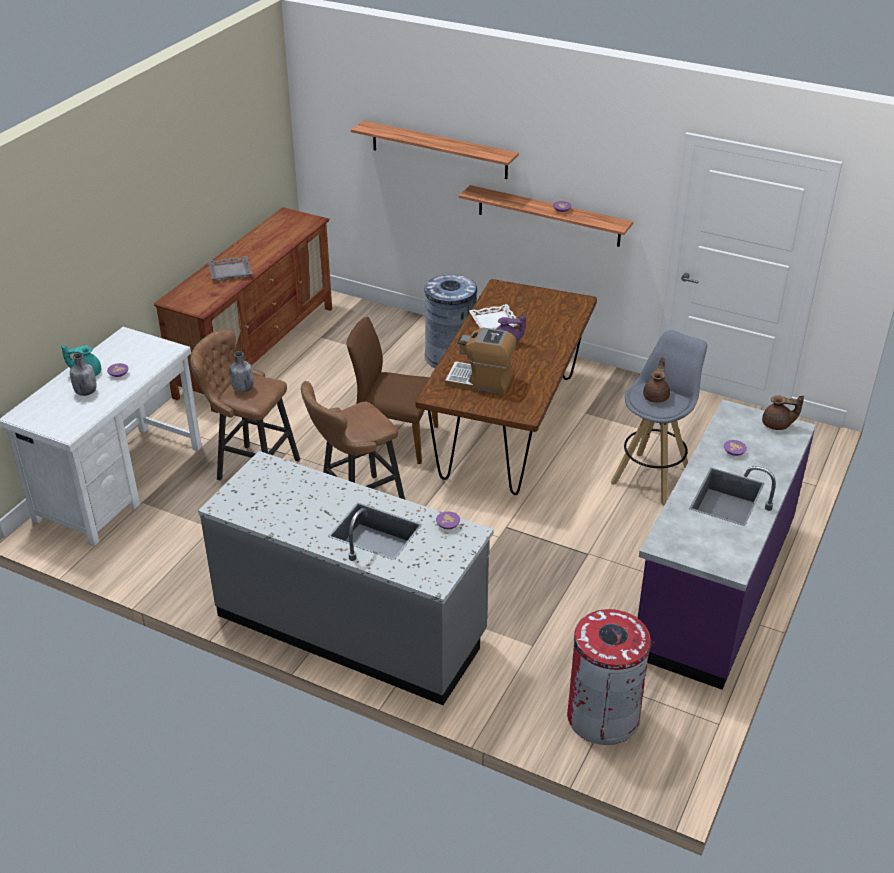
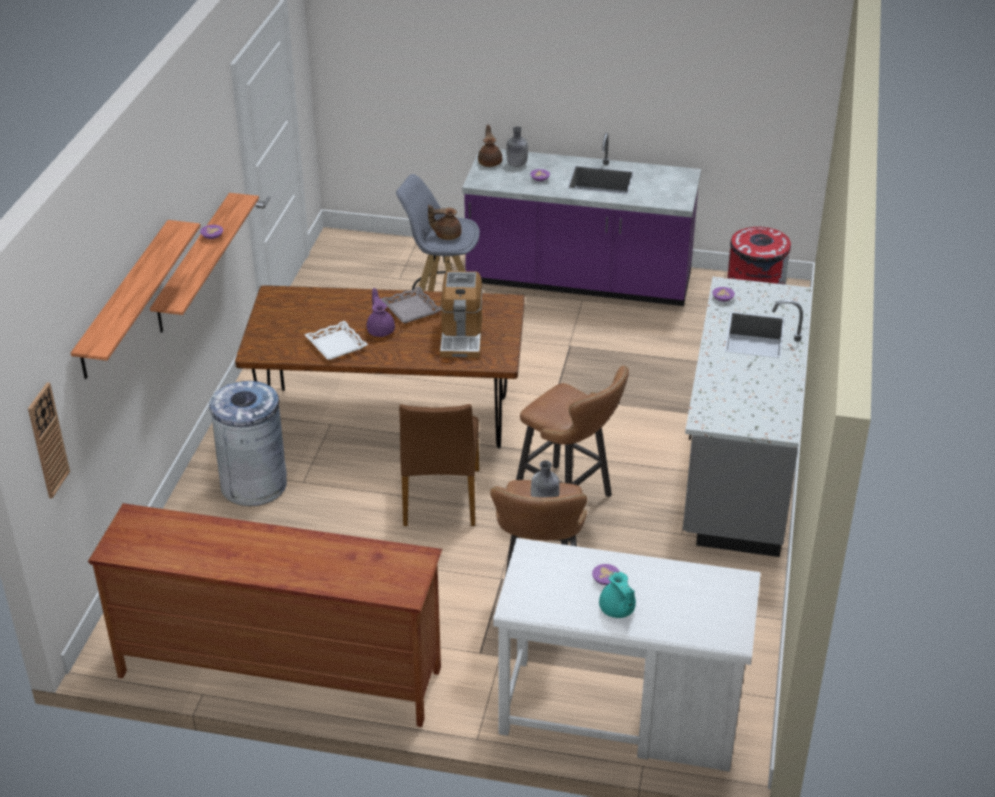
camera: 105 degrees left, 0 degrees up
(86, 392) = (656, 595): grey bottle -> grey bottle (516, 165)
(230, 271) = (310, 558): grey tray -> grey tray (410, 309)
(324, 144) = (48, 440): none -> wall clock

